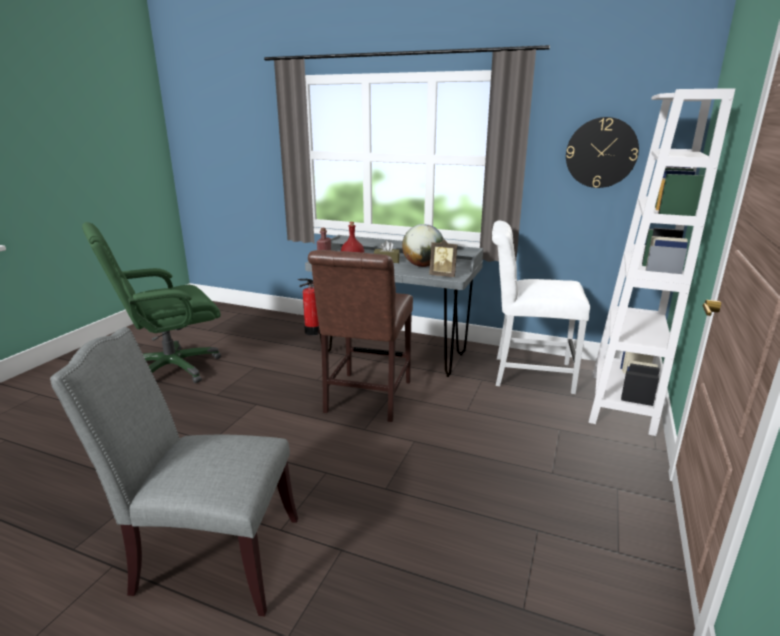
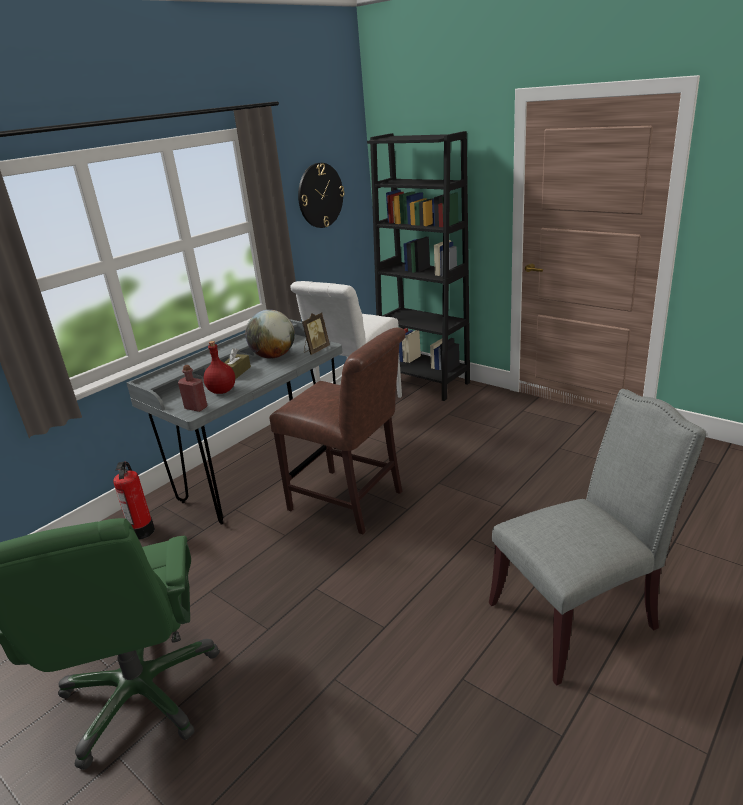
camera: 70 degrees left, 5 degrees up
(210, 558) = (579, 616): grey chair -> grey chair turned 135 degrees counterclockwise
(621, 403) = (423, 383): white bookcase -> black bookcase

